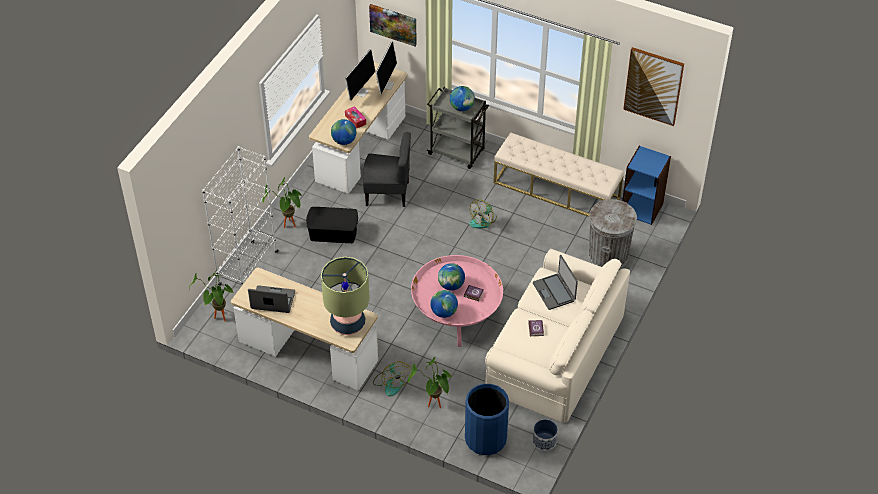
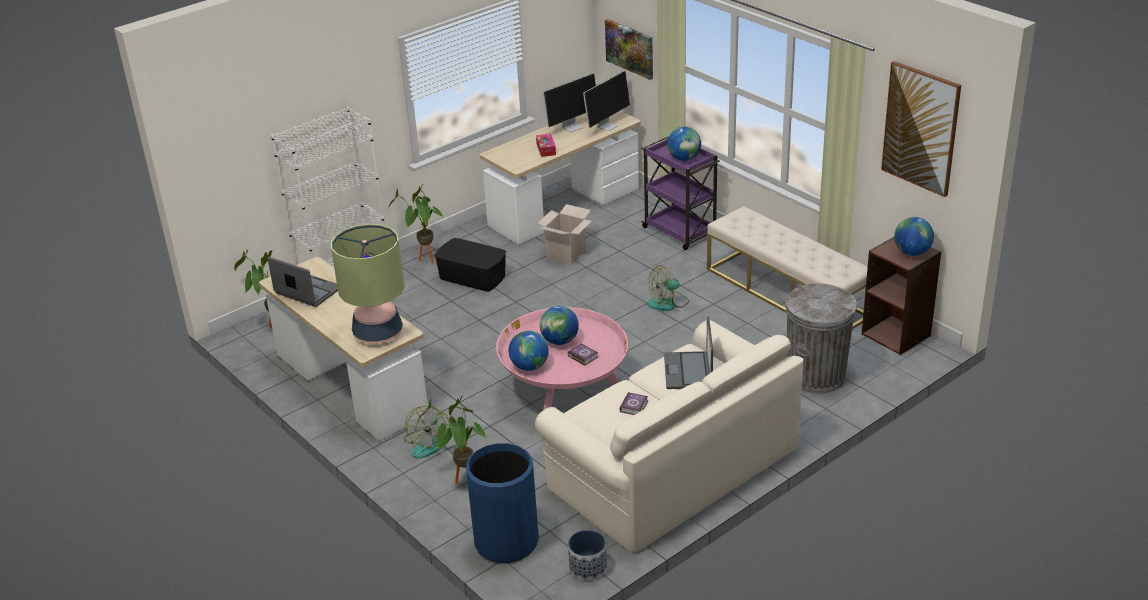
camera: 25 degrees right, 15 degrees down
(344, 141) = (517, 165): globe -> globe (912, 252)
(387, 193) = (566, 253): grey chair -> cardboard box
(457, 152) = (680, 232): grey cart -> purple cart
(642, 208) = (896, 334): blue bookcase -> brown bookcase

